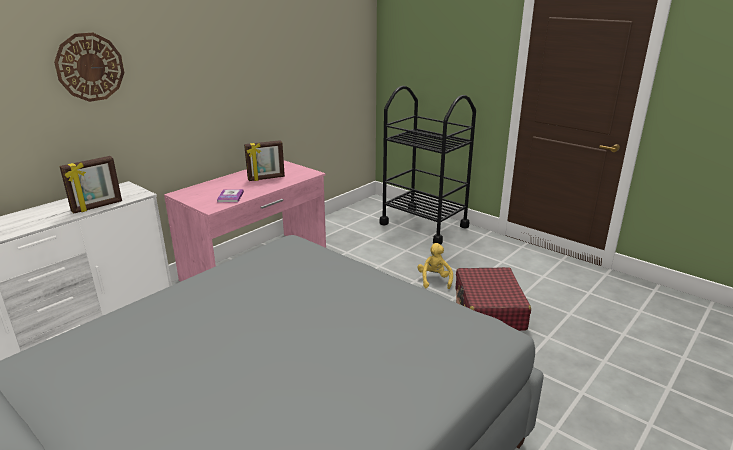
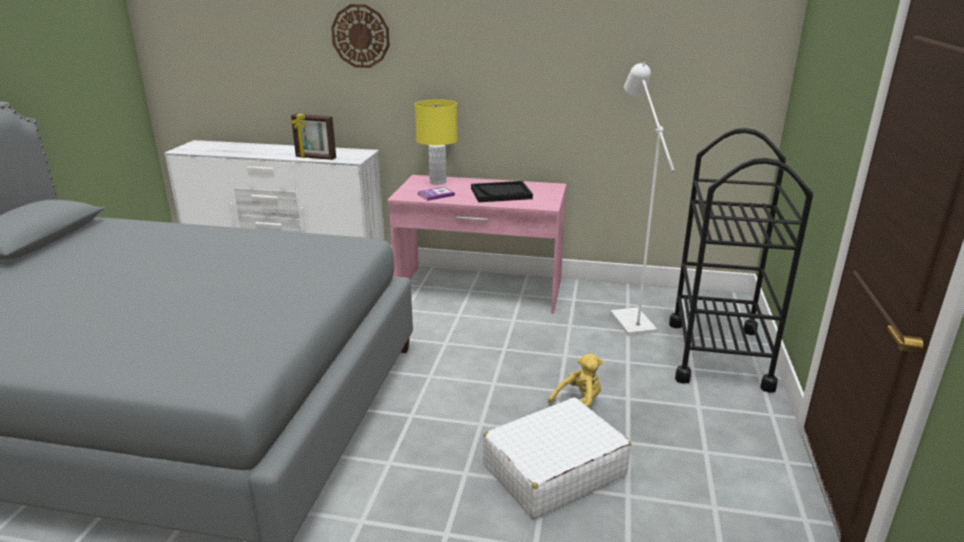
camera: 60 degrees right, 0 degrees up
(202, 190) = (438, 182): none -> yellow table lamp
(266, 178) = (501, 193): picture frame -> black tray
(360, 232) = (628, 318): none -> white floor lamp
(489, 309) = (553, 470): red suitcase -> white suitcase

